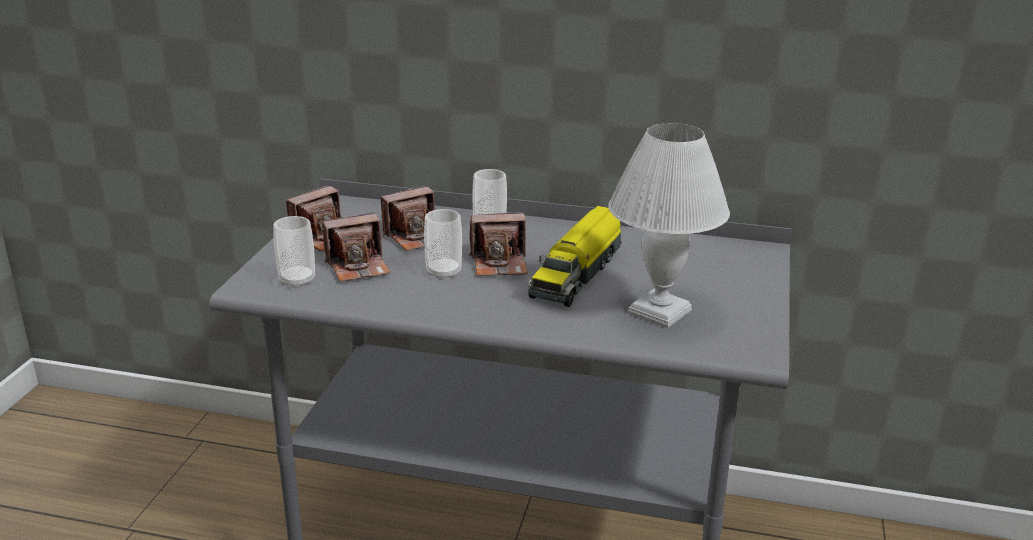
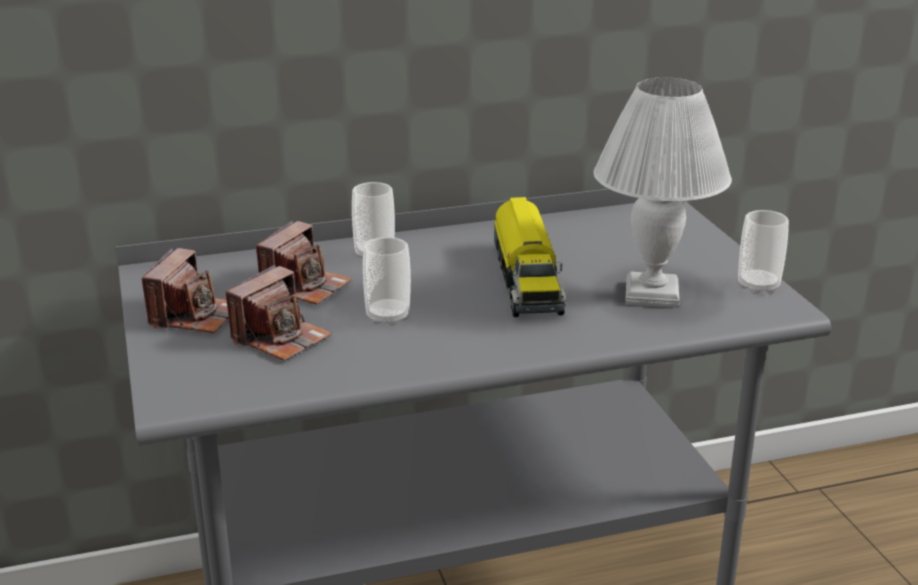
camera: 30 degrees left, 0 degrees up
(297, 281) = (227, 375): cup -> cup (758, 286)
(500, 264) = (435, 290): camera -> none

